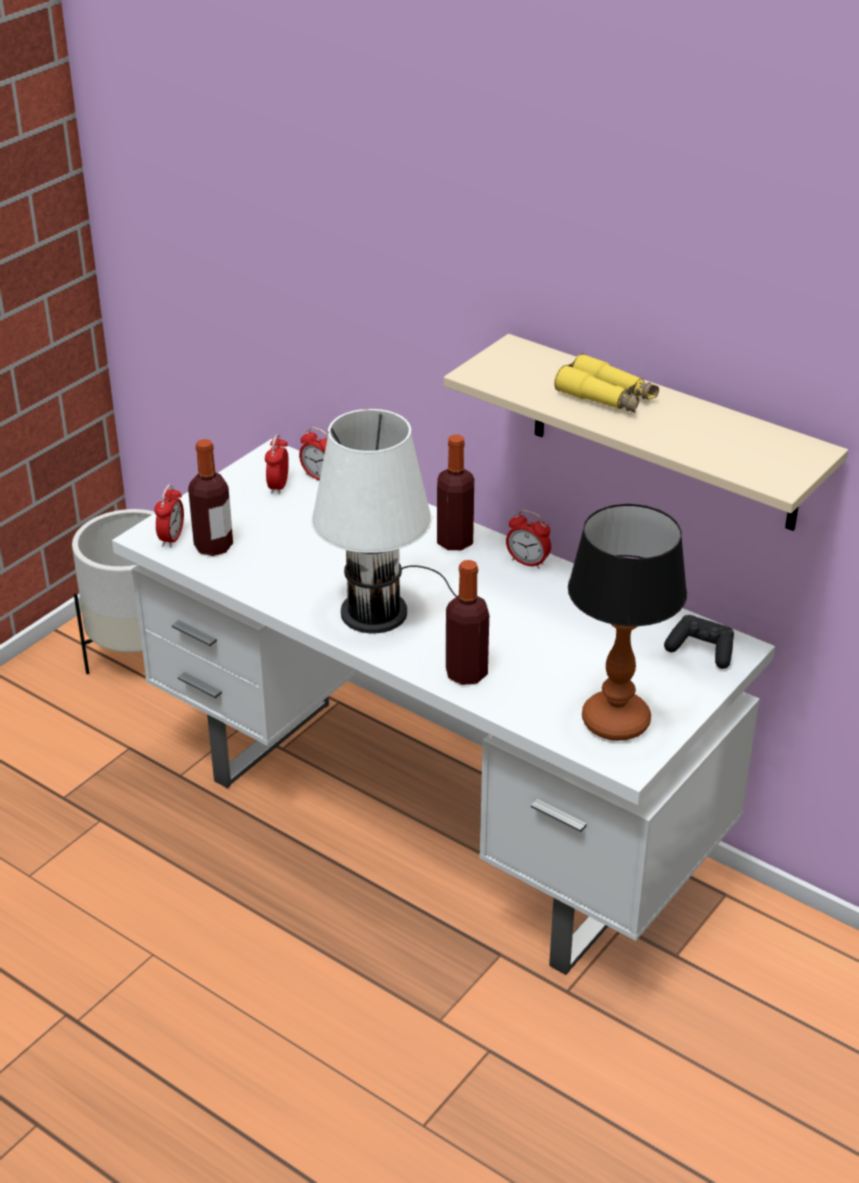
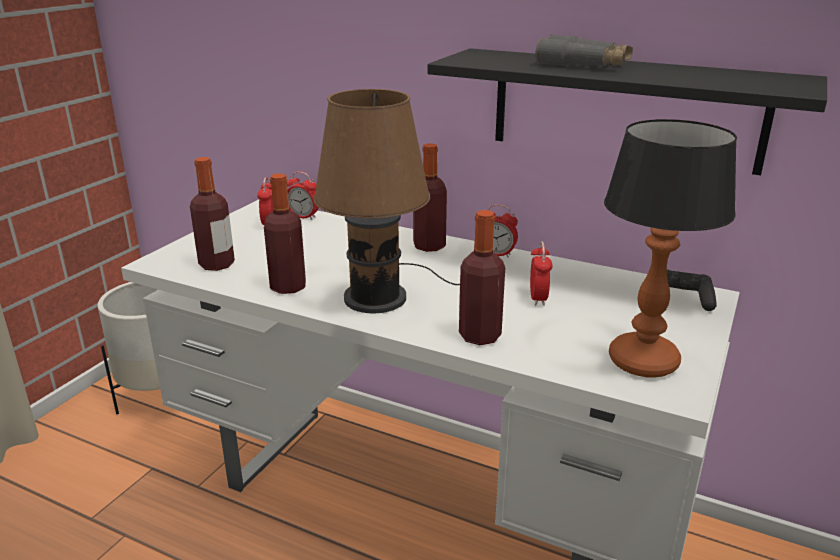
camera: 10 degrees left, 10 degrees down
(172, 538) = (177, 262): alarm clock -> alarm clock (538, 298)
(286, 587) = (288, 287): none -> bottle
(380, 610) = (380, 295): white table lamp -> brown table lamp
(606, 397) = (583, 65): yellow binoculars -> grey binoculars
(664, 434) = (624, 109): beige shelf -> black shelf

